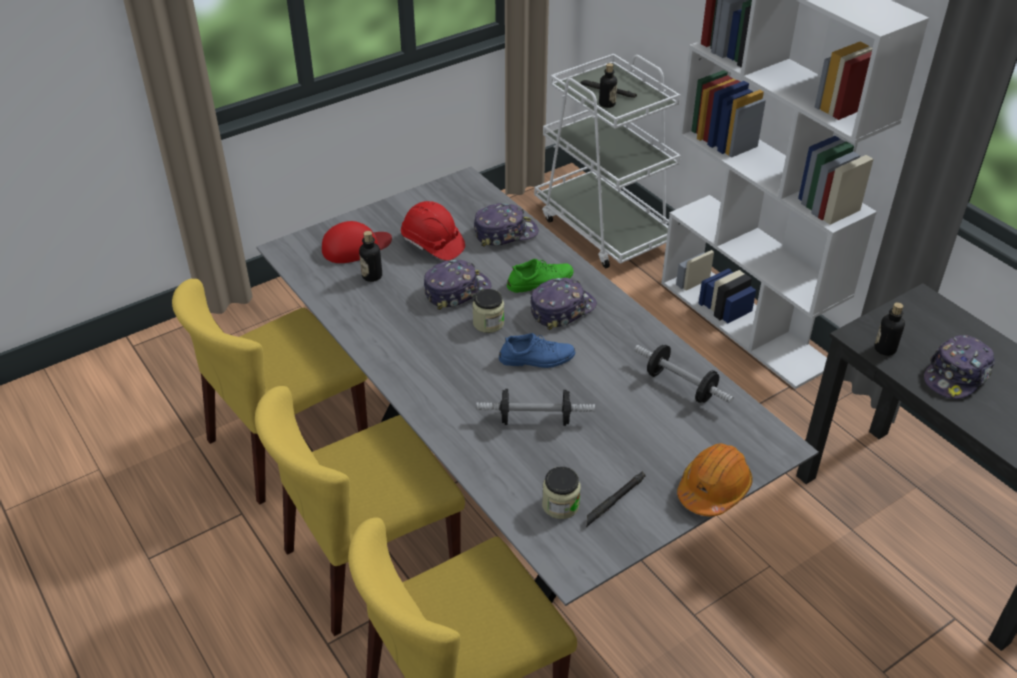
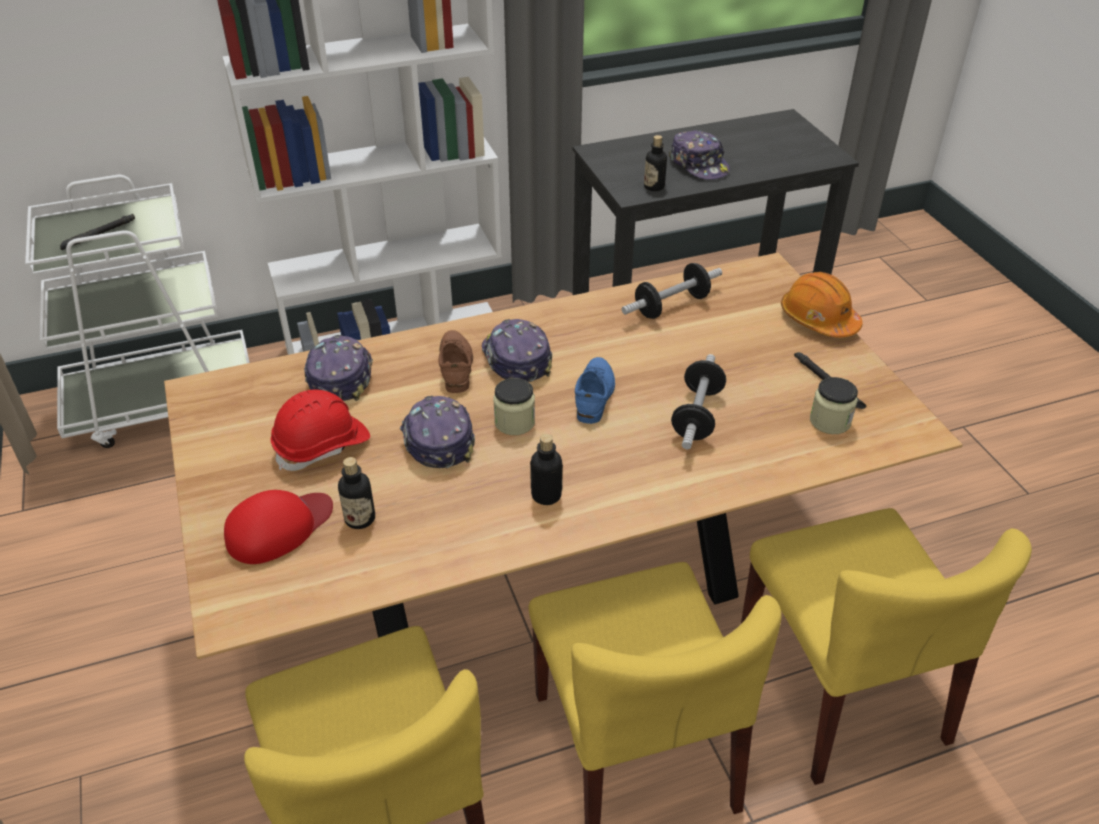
camera: 75 degrees left, 0 degrees up
(356, 247) = (279, 528): red cap -> red cap turned 60 degrees clockwise
(508, 482) = (549, 586): grey dining table -> brown dining table
(540, 282) = (456, 366): green shoe -> brown shoe
(607, 104) = (127, 241): bottle -> bottle (546, 495)

